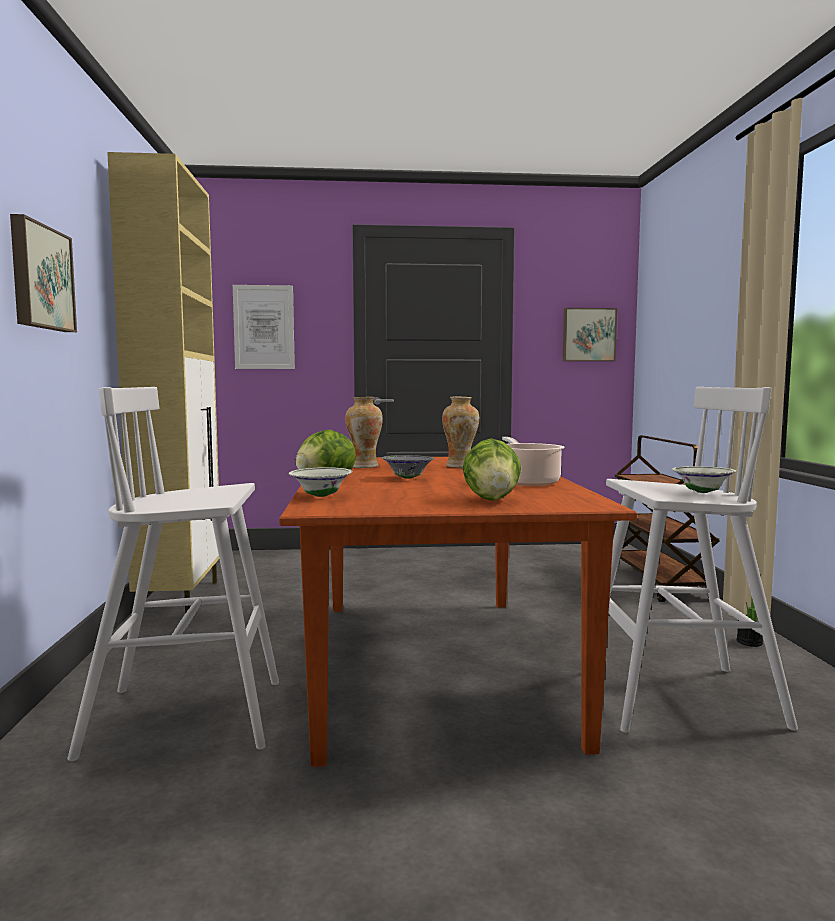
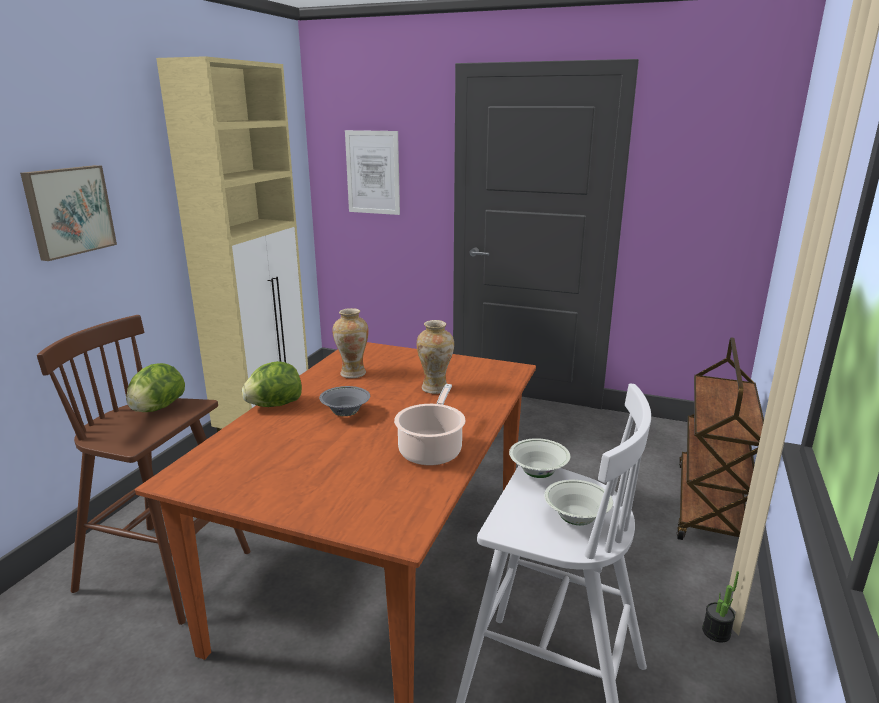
camera: 25 degrees right, 15 degrees up
(190, 717) = (167, 572): white stool -> brown stool
(321, 496) = (220, 446): white bowl -> white bowl (538, 473)
(492, 499) = (334, 492): lettuce -> lettuce (157, 408)
(588, 335) = (720, 193): picture -> none

